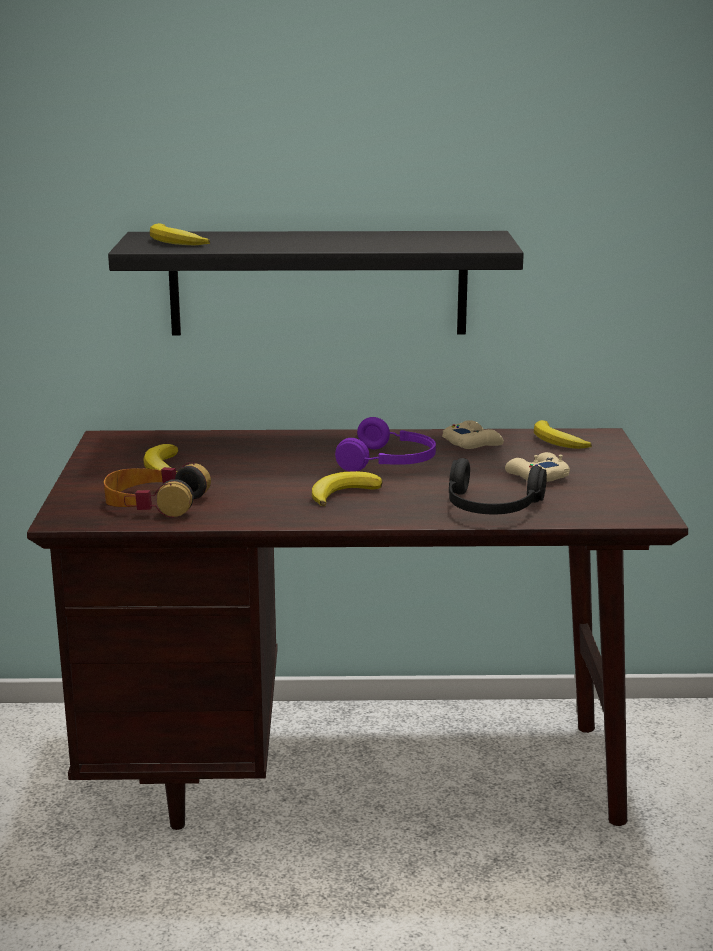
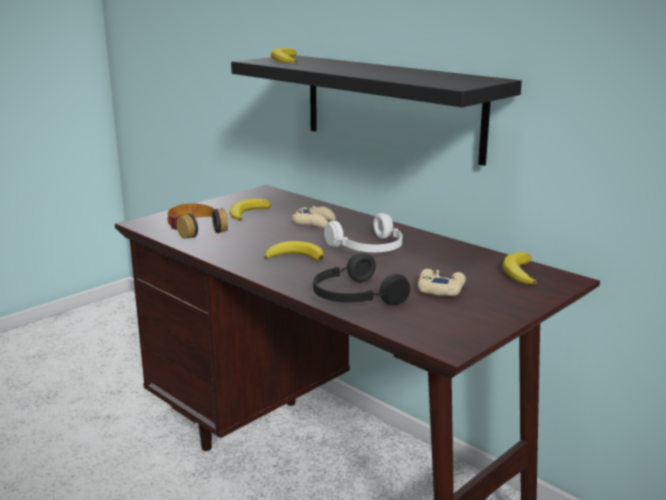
camera: 45 degrees right, 0 degrees up
(390, 462) = (369, 249): purple headphones -> white headphones
(472, 443) = (453, 254): beige game controller -> beige game controller (314, 222)

